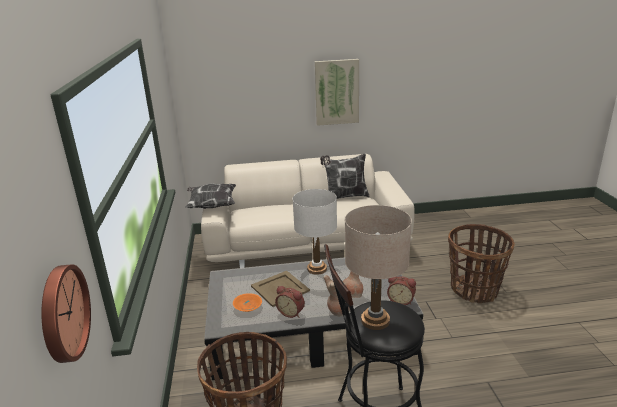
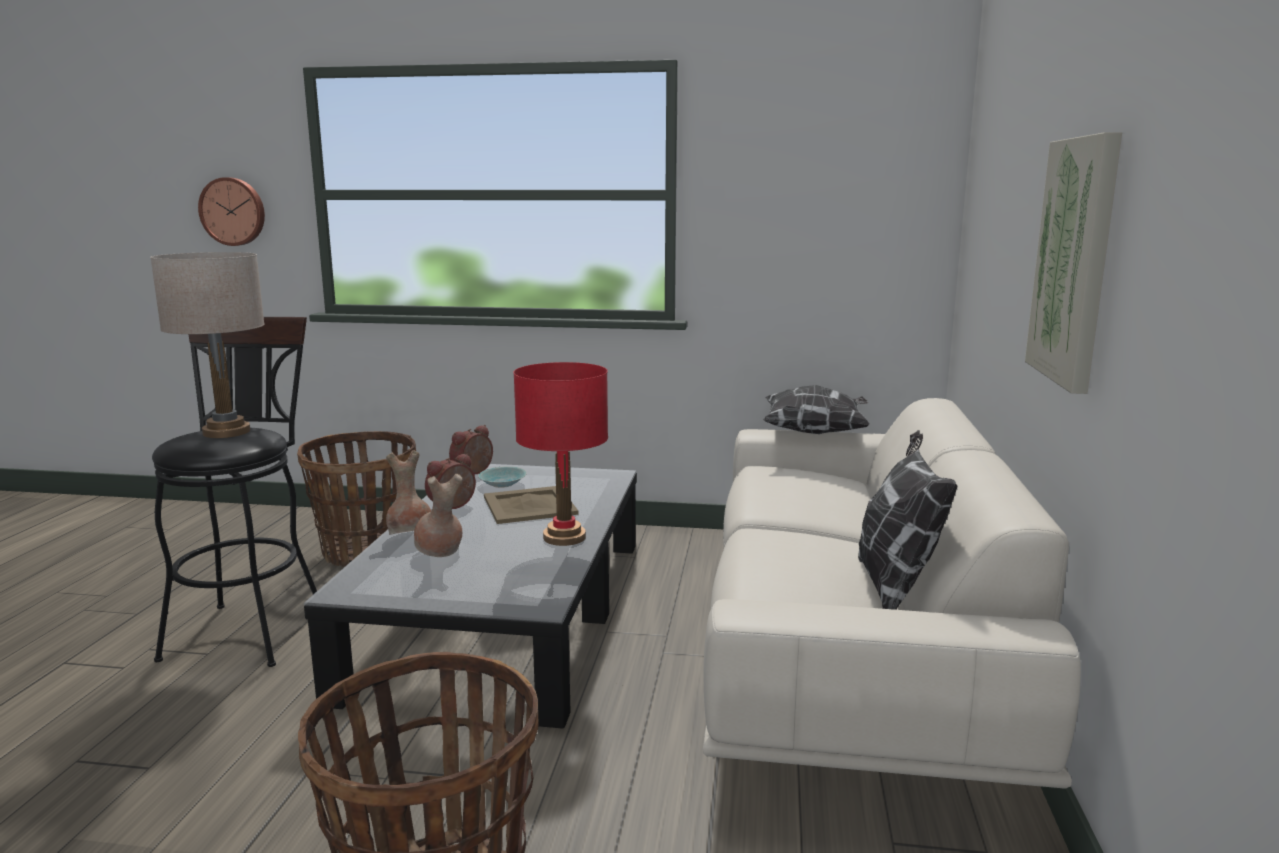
camera: 105 degrees right, 10 degrees down
(248, 307) = (503, 484): orange bowl -> turquoise bowl
(317, 269) = (564, 537): white table lamp -> red table lamp
(401, 300) = (366, 590): alarm clock -> alarm clock (474, 472)

